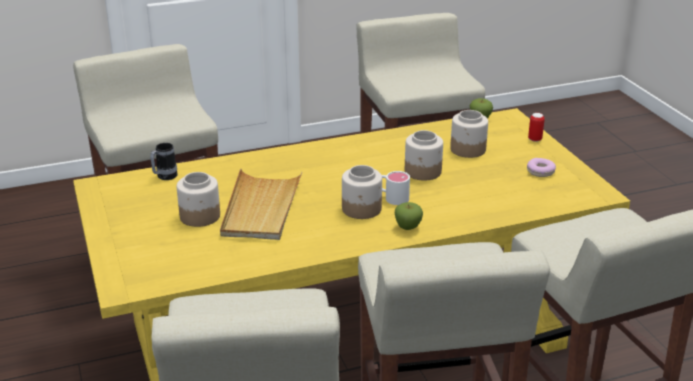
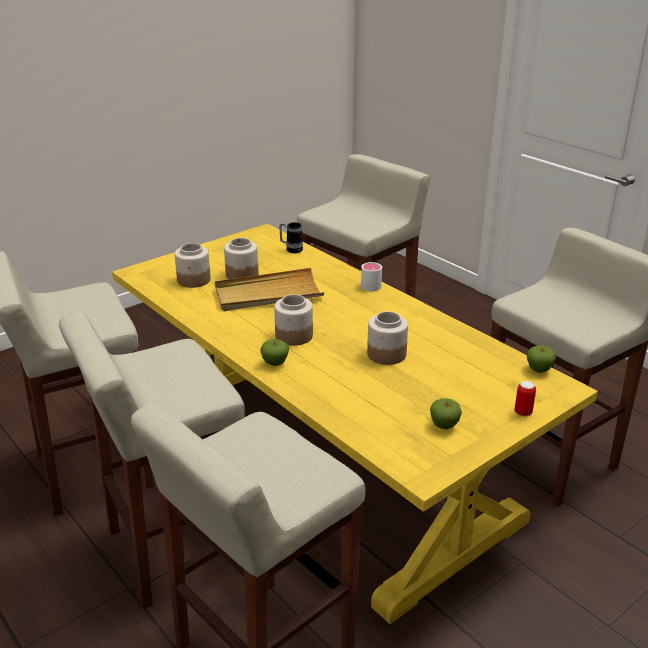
camera: 70 degrees right, 0 degrees up
(392, 197) = (324, 347): white mug -> white mug (371, 284)
(468, 149) = (457, 372): jar -> jar (194, 280)
(540, 171) = (444, 425): donut -> apple

